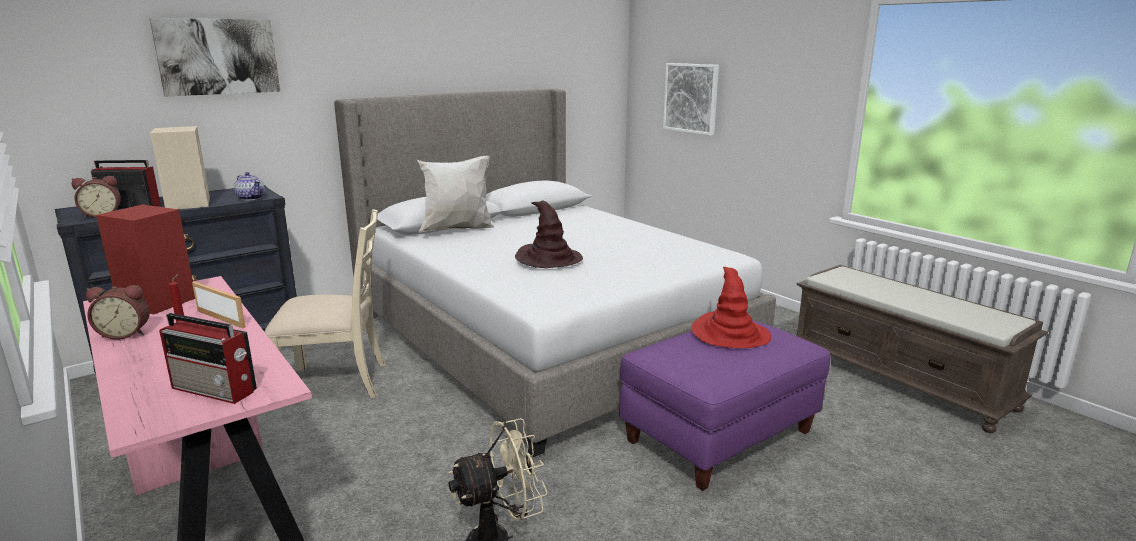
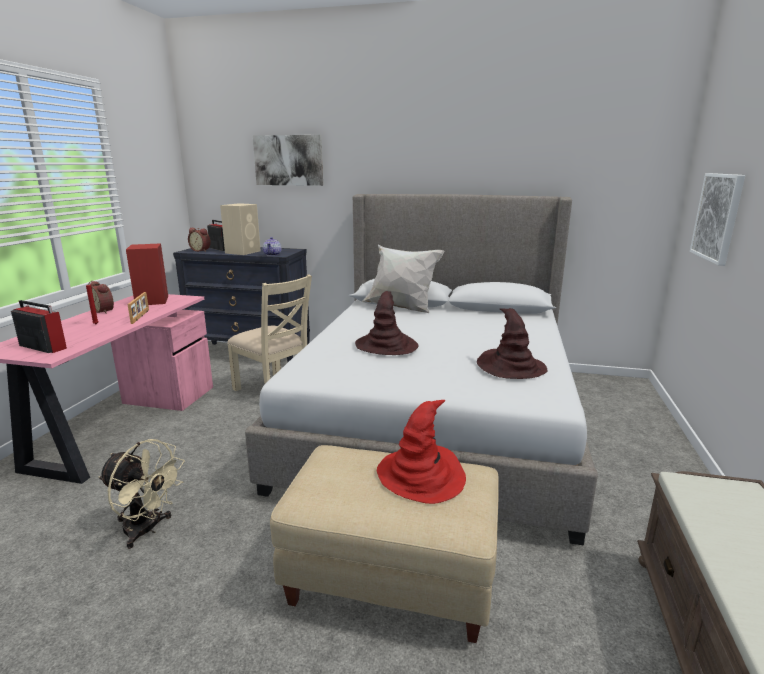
camera: 50 degrees right, 0 degrees up
(215, 390) = (42, 347): radio -> radio turned 135 degrees clockwise
(660, 245) = (511, 367): none -> brown hat
(718, 435) = (391, 576): purple ottoman -> beige ottoman

